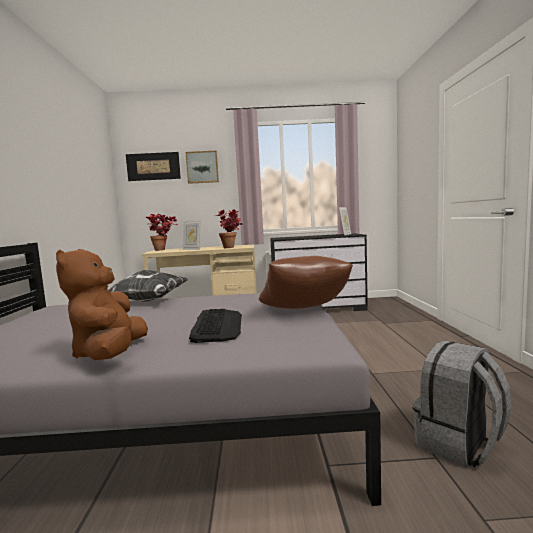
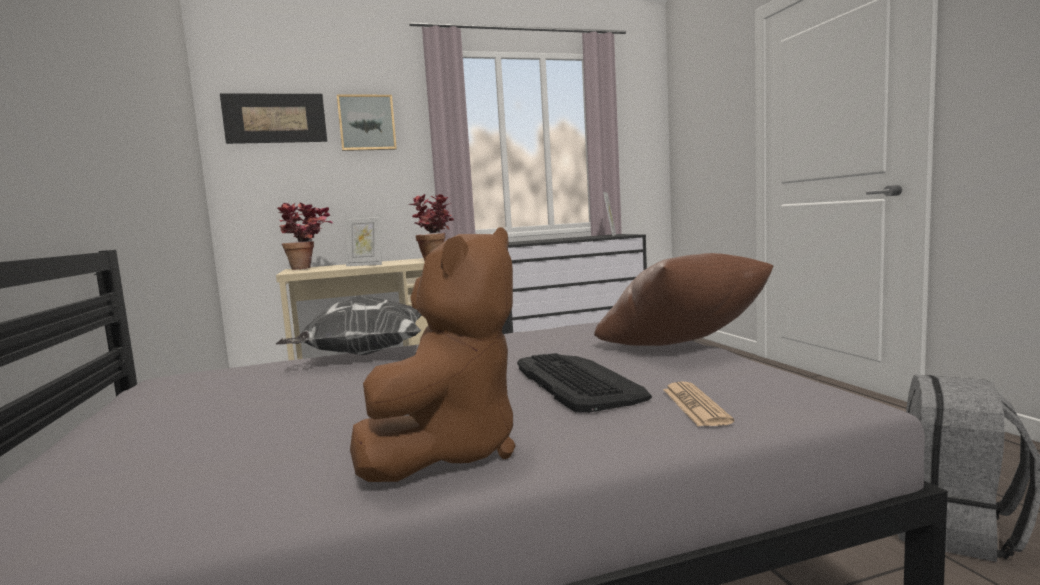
camera: 15 degrees left, 0 degrees up
(110, 354) = (449, 451): brown plush toy -> brown plush toy turned 135 degrees counterclockwise
(250, 345) = (695, 405): none -> newspaper

